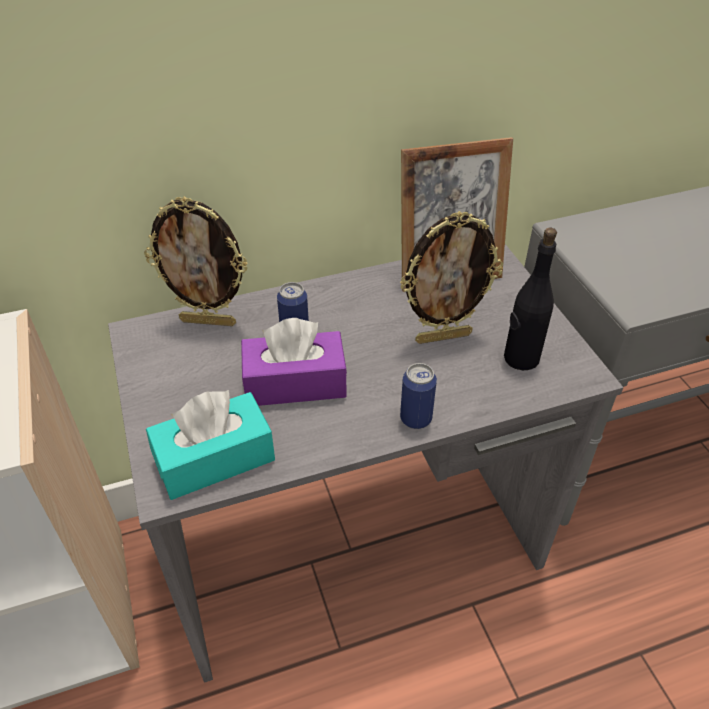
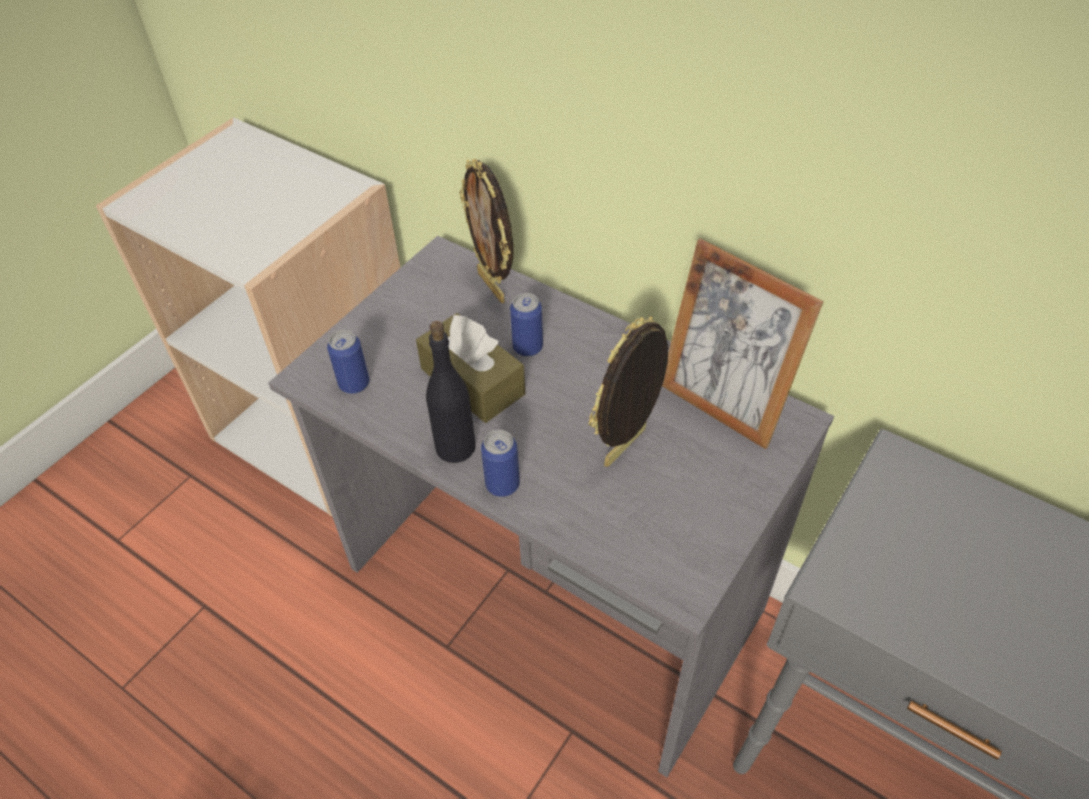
camera: 55 degrees right, 5 degrees up
(215, 459) = (354, 384): turquoise tissue box -> can
(295, 383) = (472, 381): purple tissue box -> brown tissue box
(443, 336) = (627, 448): picture frame -> picture frame turned 90 degrees clockwise
(520, 358) = (656, 524): black bottle -> black bottle (455, 447)

